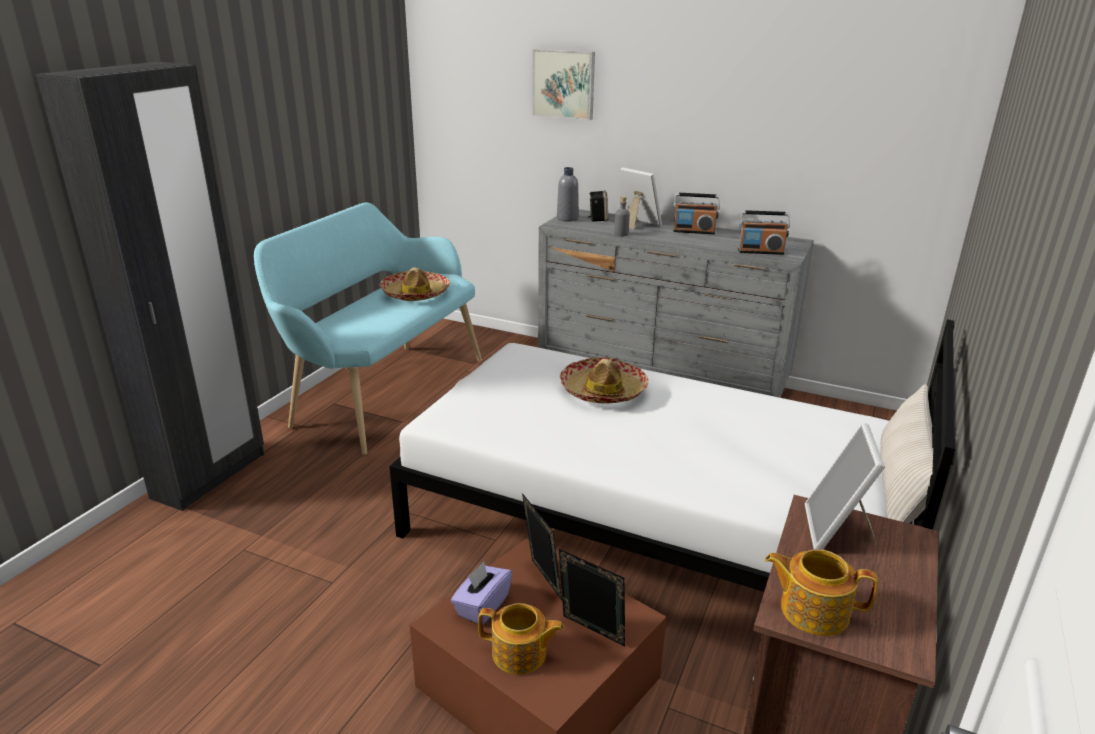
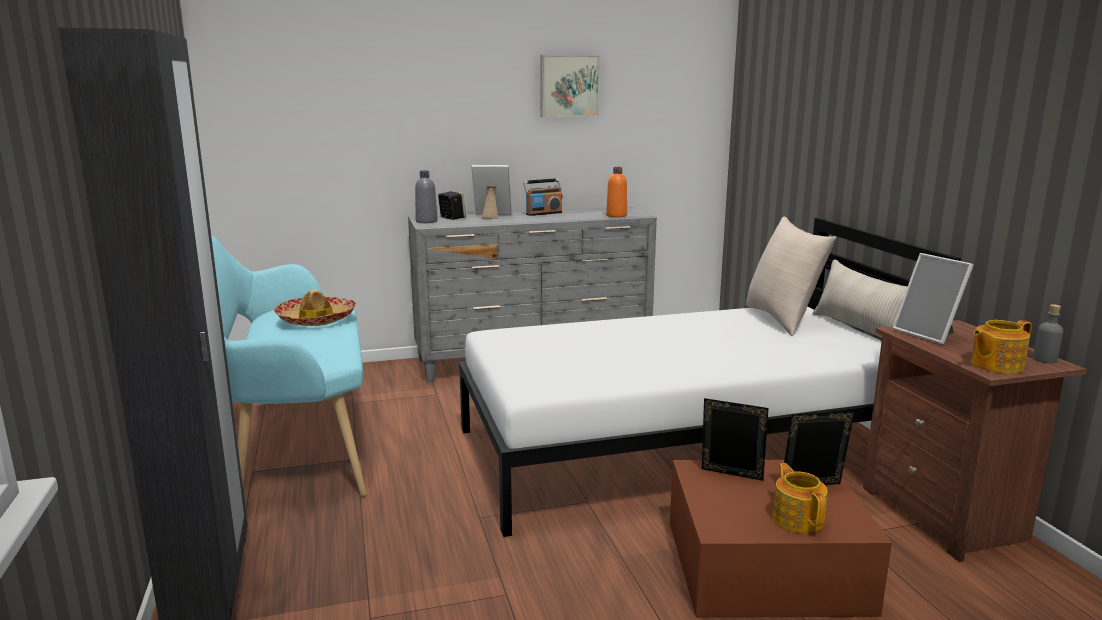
camera: 40 degrees left, 10 degrees down
(482, 606) = (724, 508): purple tissue box -> none
(520, 654) = (797, 519): teapot -> teapot turned 75 degrees counterclockwise
(564, 84) = (390, 95): picture -> picture (569, 86)
(603, 391) = (610, 337): hat -> none
(621, 234) = (496, 222): grey bottle -> grey bottle (1044, 359)
(760, 252) = (616, 215): radio -> orange bottle
(828, 436) = (783, 319): none -> beige pillow

